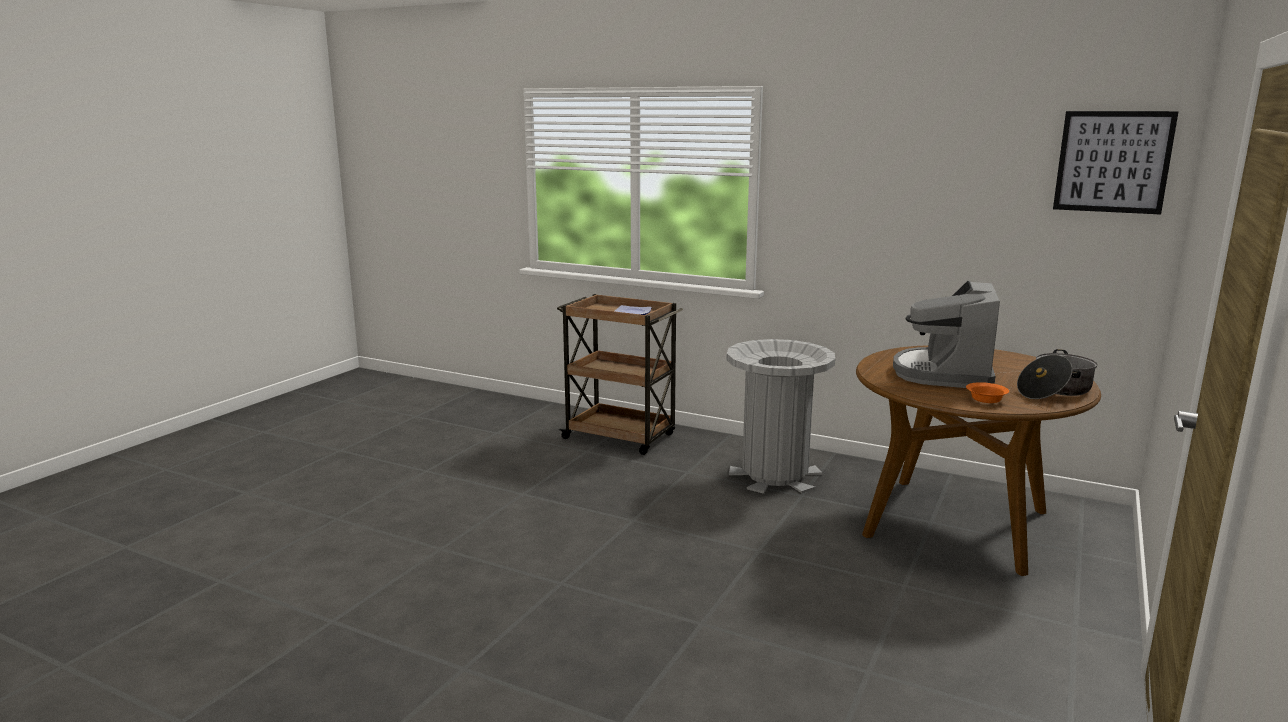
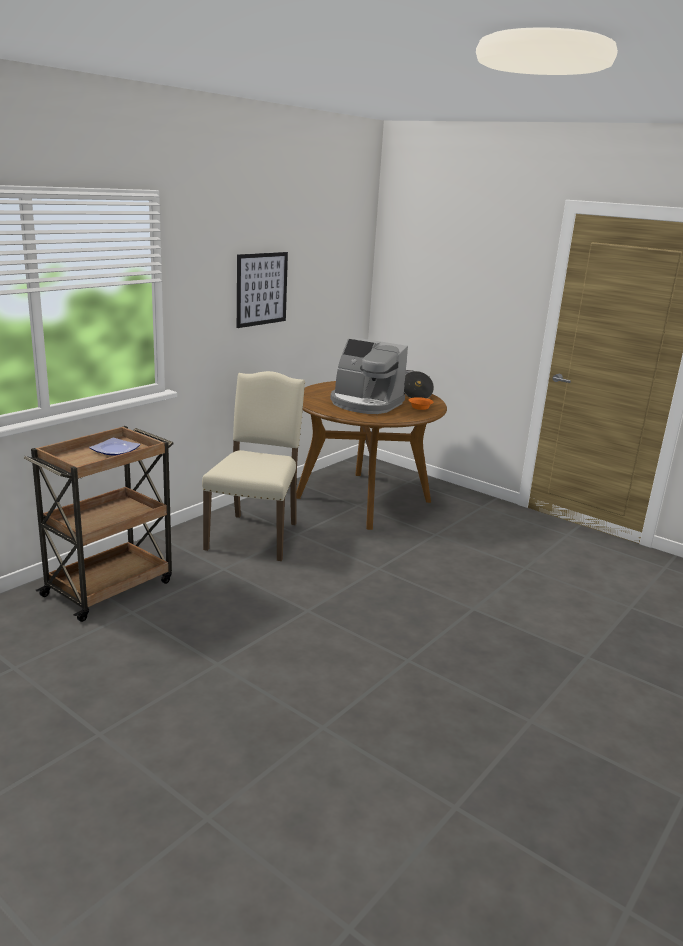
camera: 80 degrees left, 5 degrees up
(775, 475) = (255, 535): grey trash can -> beige chair
(1113, 162) = (349, 247): picture -> picture (261, 289)

